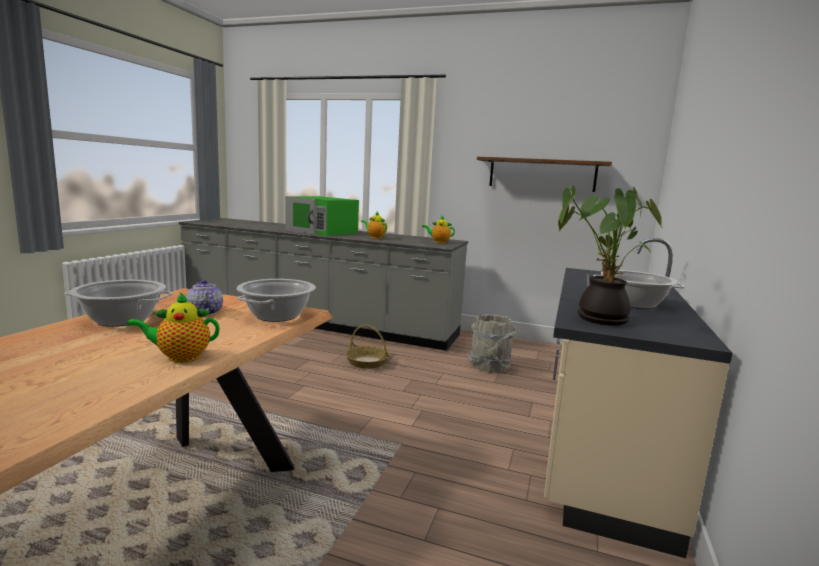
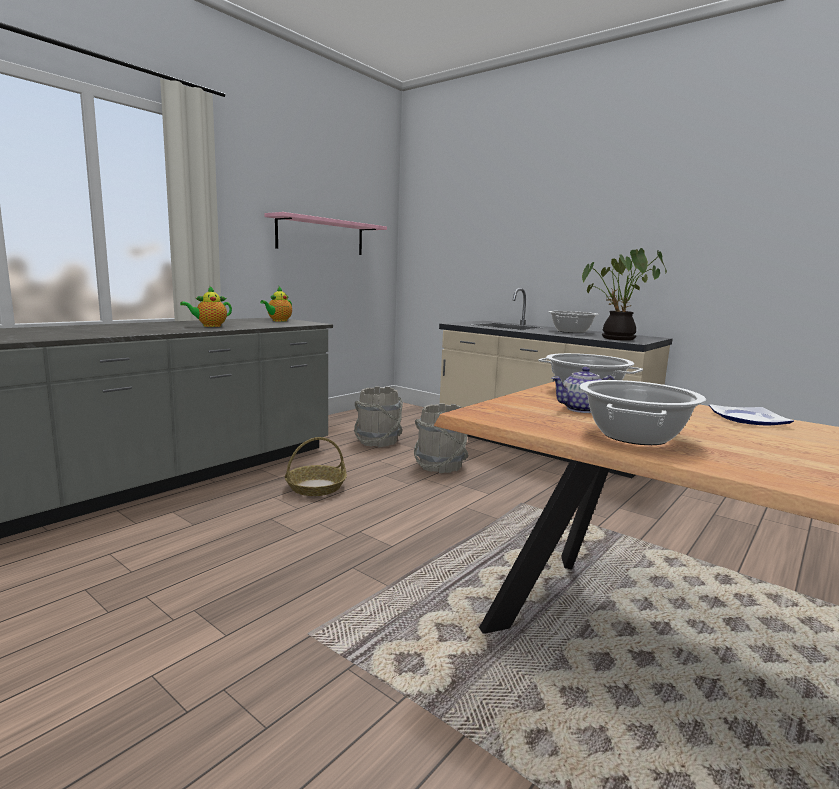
camera: 70 degrees left, 0 degrees up
(180, 357) = (746, 419): teapot -> plate
(322, 231) = (103, 330): green microwave -> none
(459, 398) = (440, 466): none -> grey bucket
(542, 174) = (321, 236): brown shelf -> pink shelf

